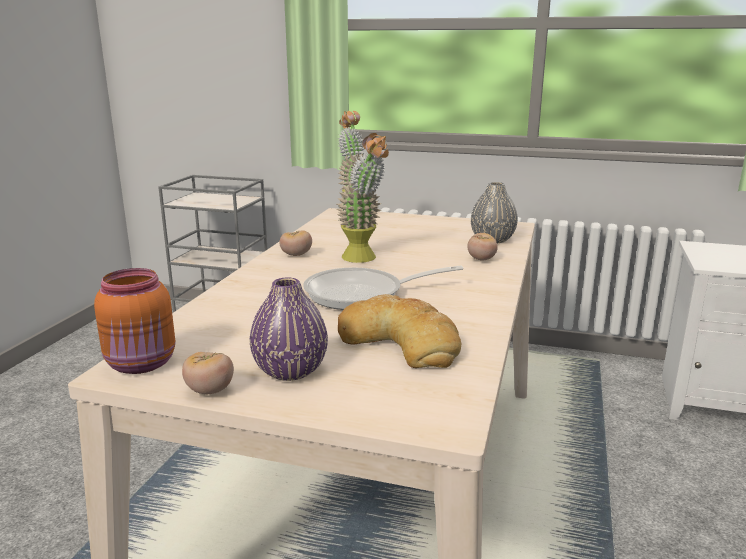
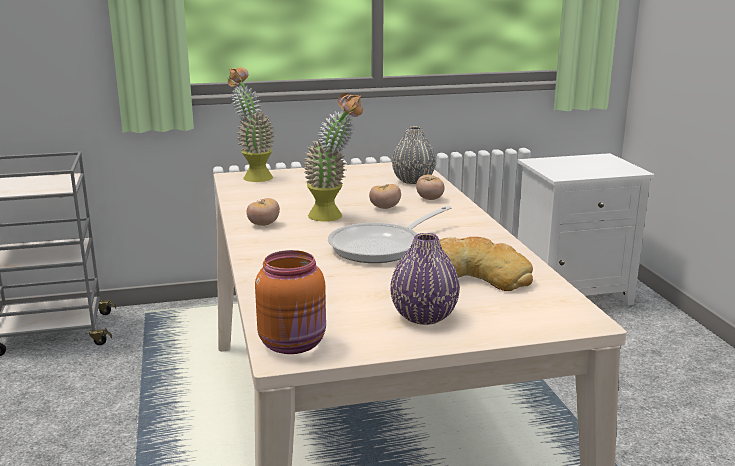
camera: 30 degrees left, 0 degrees up
(210, 391) = (388, 346): tomato -> tomato (385, 208)

